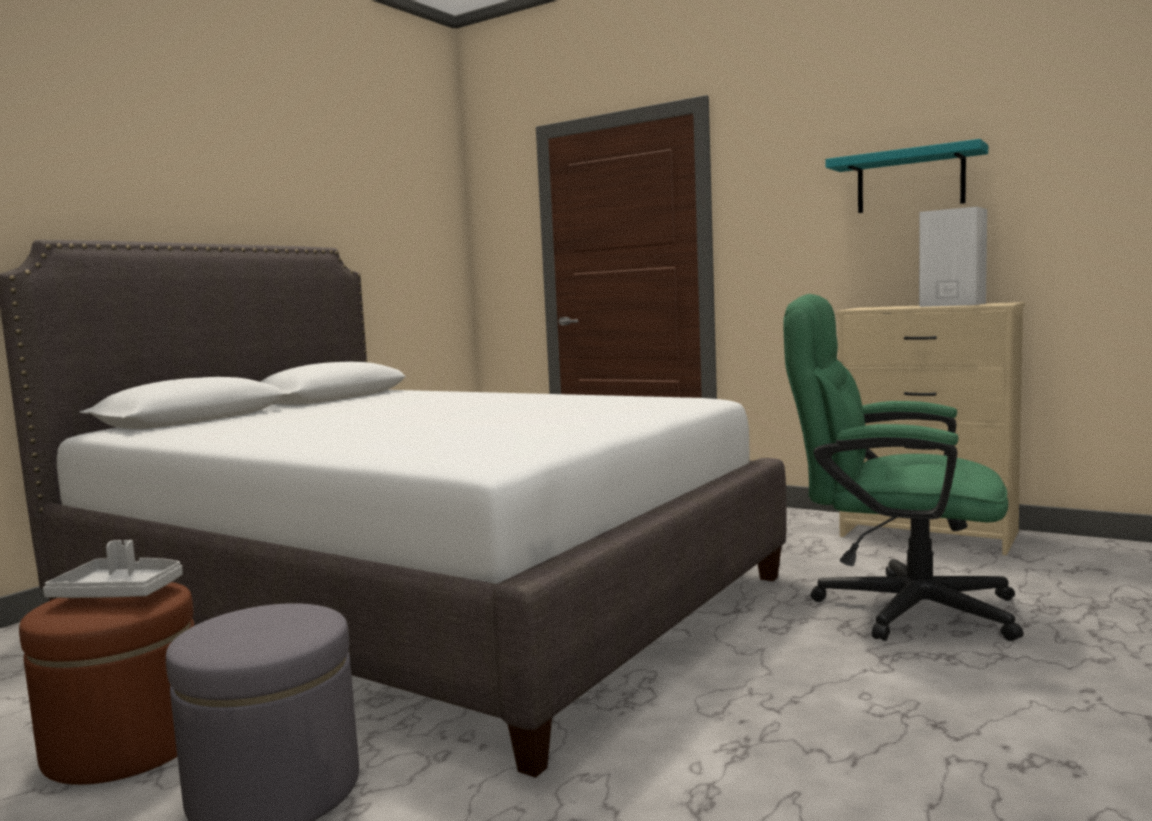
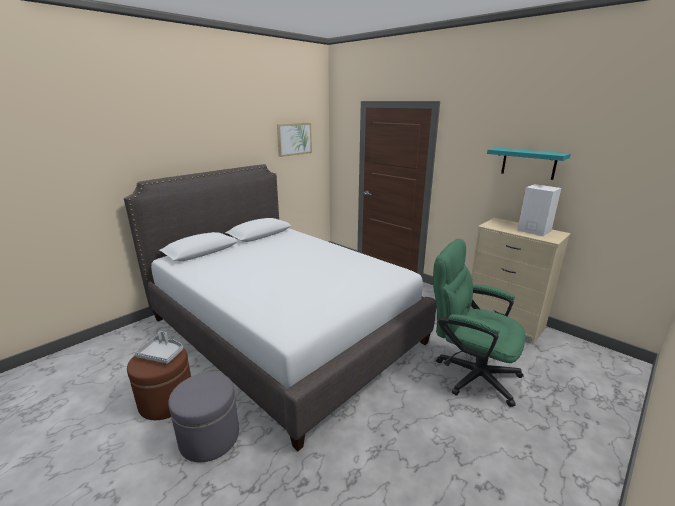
camera: 10 degrees right, 15 degrees up
(394, 208) = (294, 139): none -> picture

